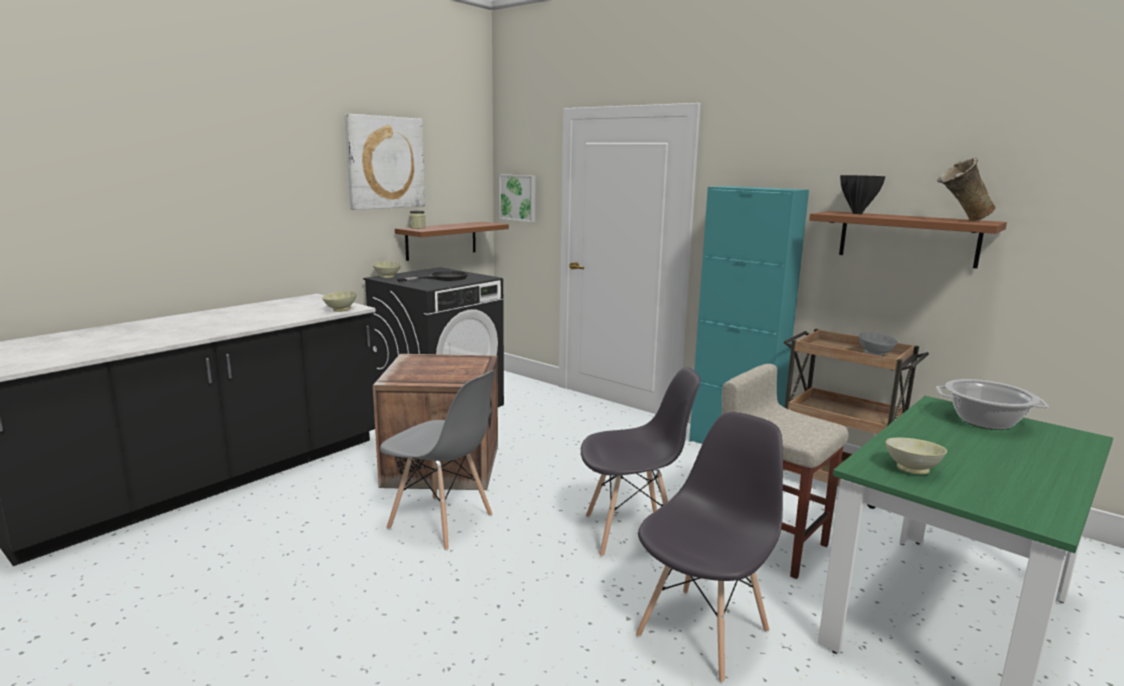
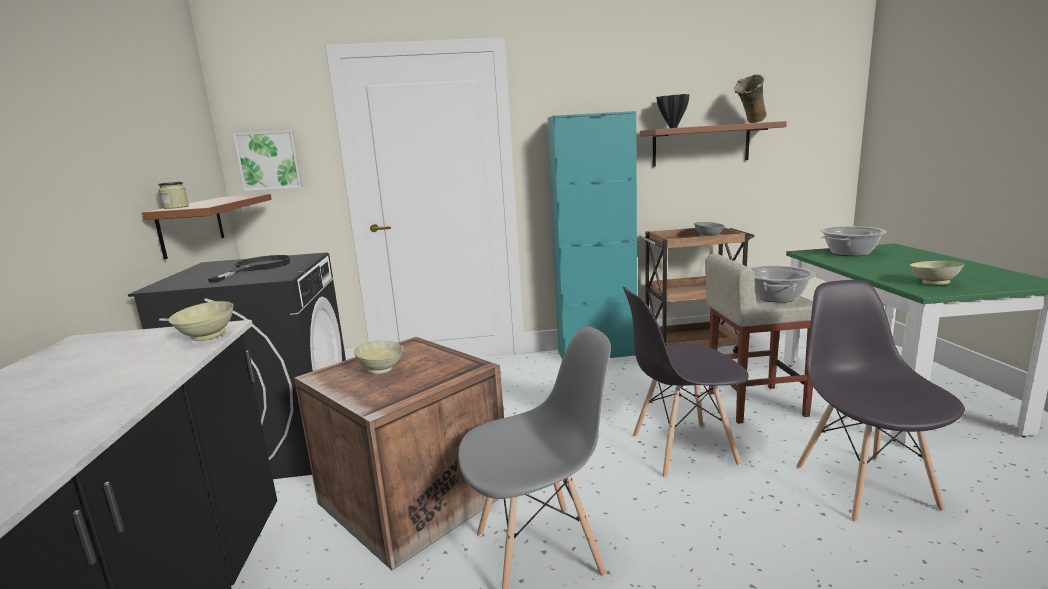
camera: 45 degrees left, 0 degrees up
(385, 162) = (108, 108): picture -> none
(387, 277) = (167, 284): beige bowl -> beige bowl (381, 370)
(632, 533) = (682, 450): grey chair -> grey chair turned 135 degrees counterclockwise
(792, 430) = (777, 297): none -> cooking pot

